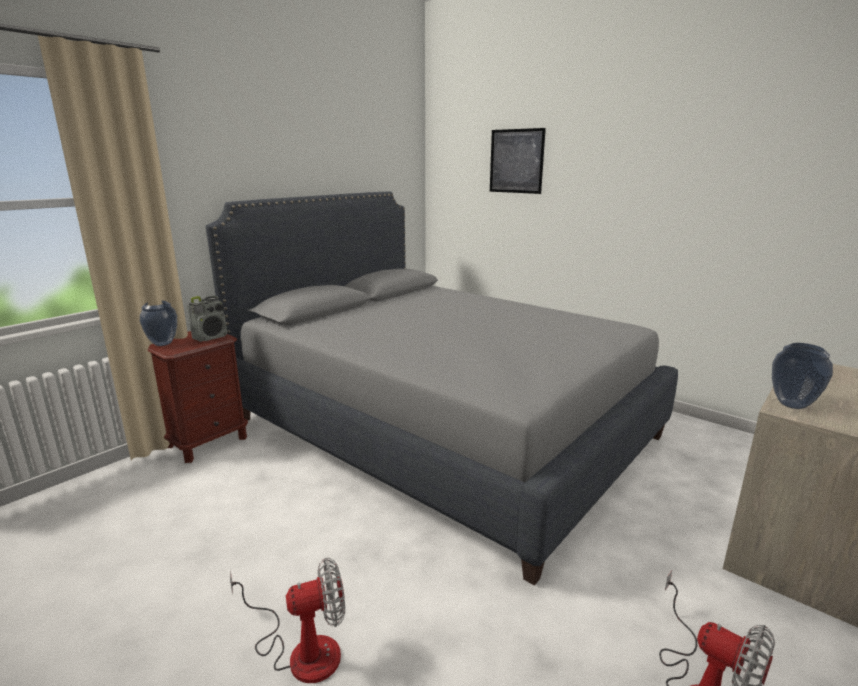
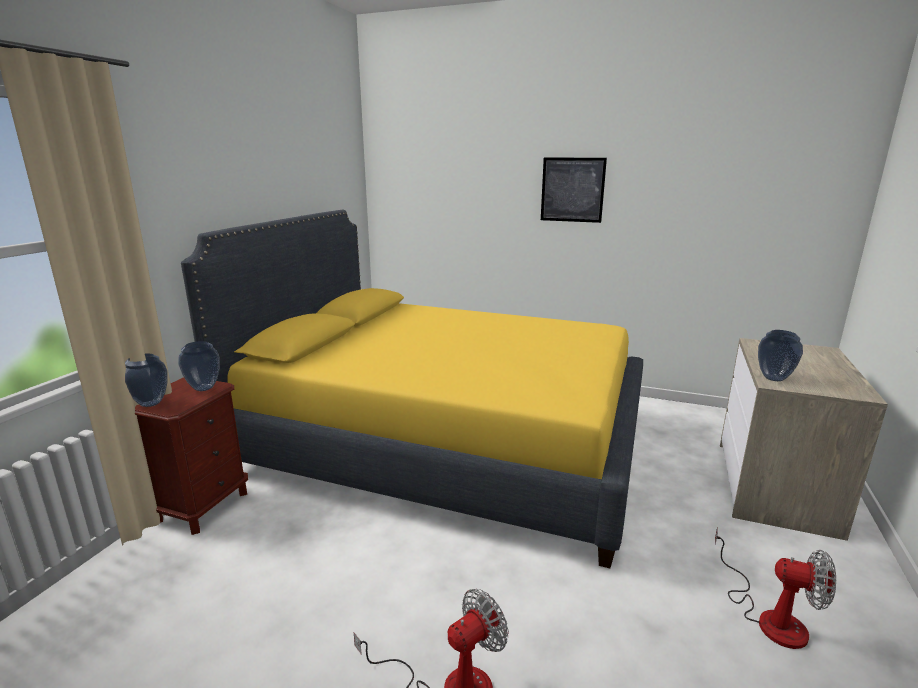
camera: 20 degrees left, 0 degrees up
(211, 337) = (204, 388): radio -> vase
(442, 427) = (446, 443): grey bed -> yellow bed
(516, 161) = (467, 177): picture -> picture (572, 190)

